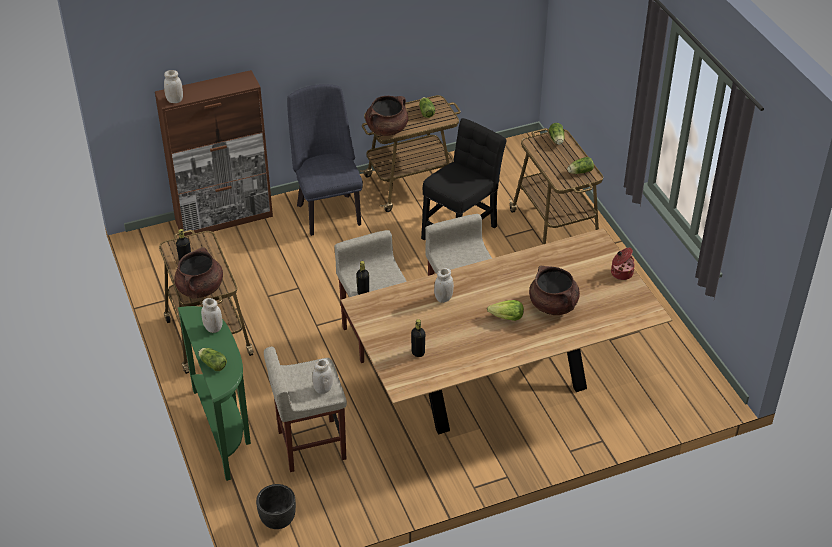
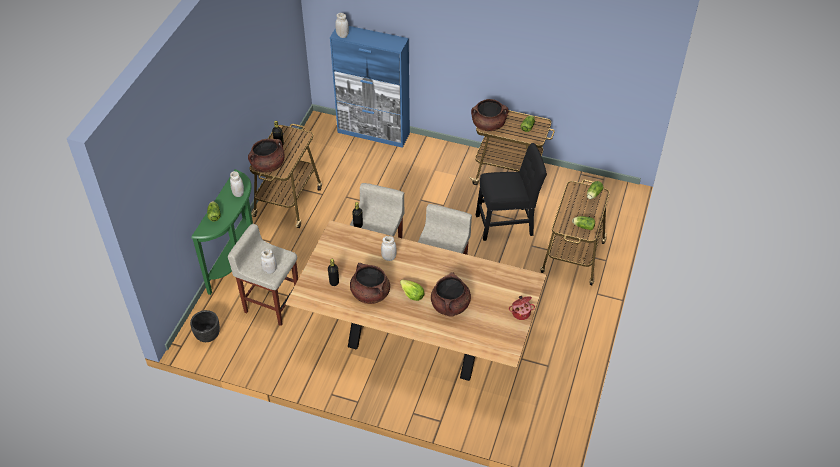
camera: 40 degrees right, 5 degrees up
(224, 218) = (374, 133): brown cabinet -> blue cabinet
(327, 210) = (438, 162): blue chair -> none
(466, 341) = (370, 294): none -> brown cooking pot

